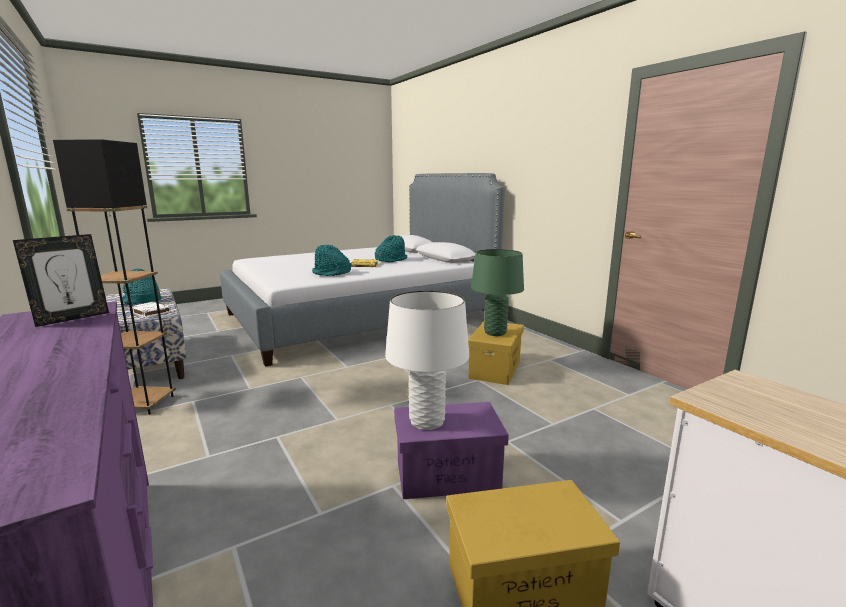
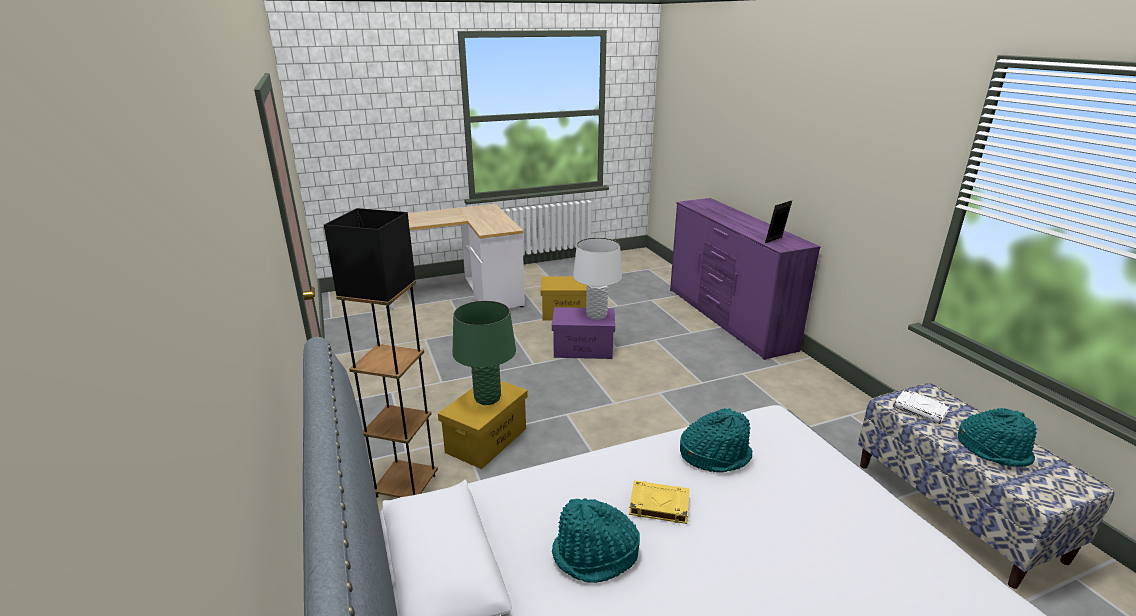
camera: 170 degrees left, 10 degrees up
(143, 404) = (854, 427): black floor lamp -> black floor lamp (406, 486)

